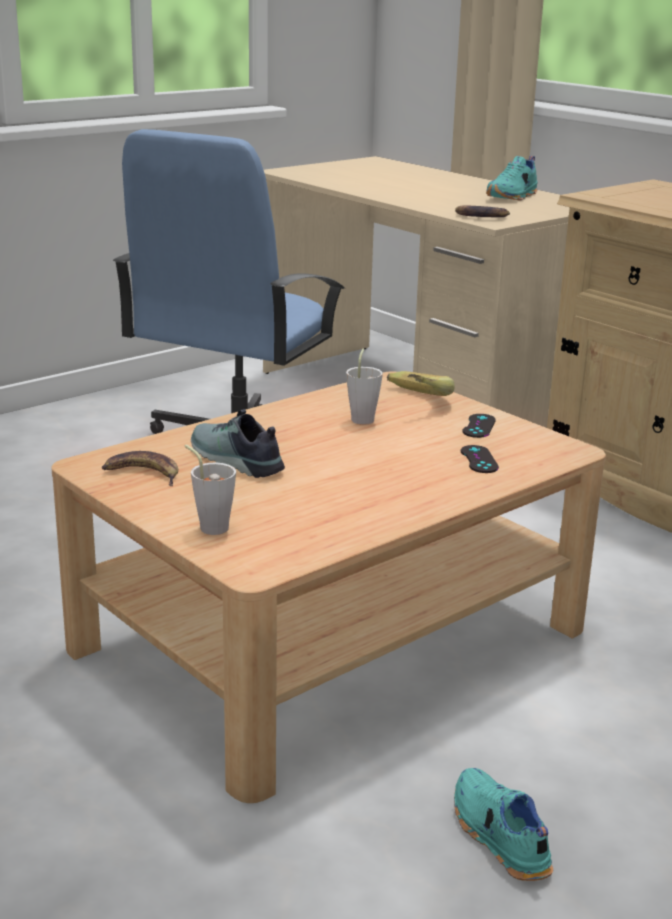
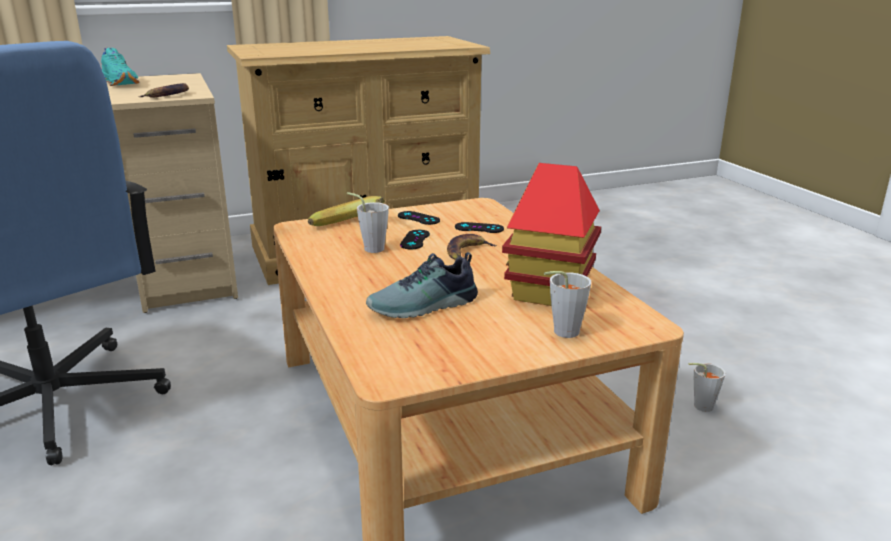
camera: 70 degrees left, 0 degrees up
(142, 474) = (429, 351): banana -> banana (467, 252)
(311, 513) = (549, 292): none -> toy house
(407, 433) = (415, 240): none -> black game controller
(497, 837) = (699, 406): turquoise shoe -> grey cup

